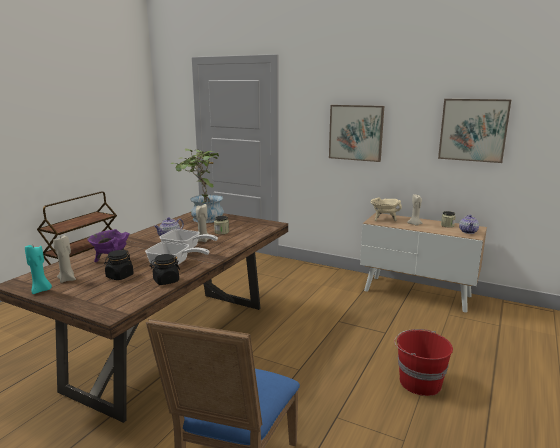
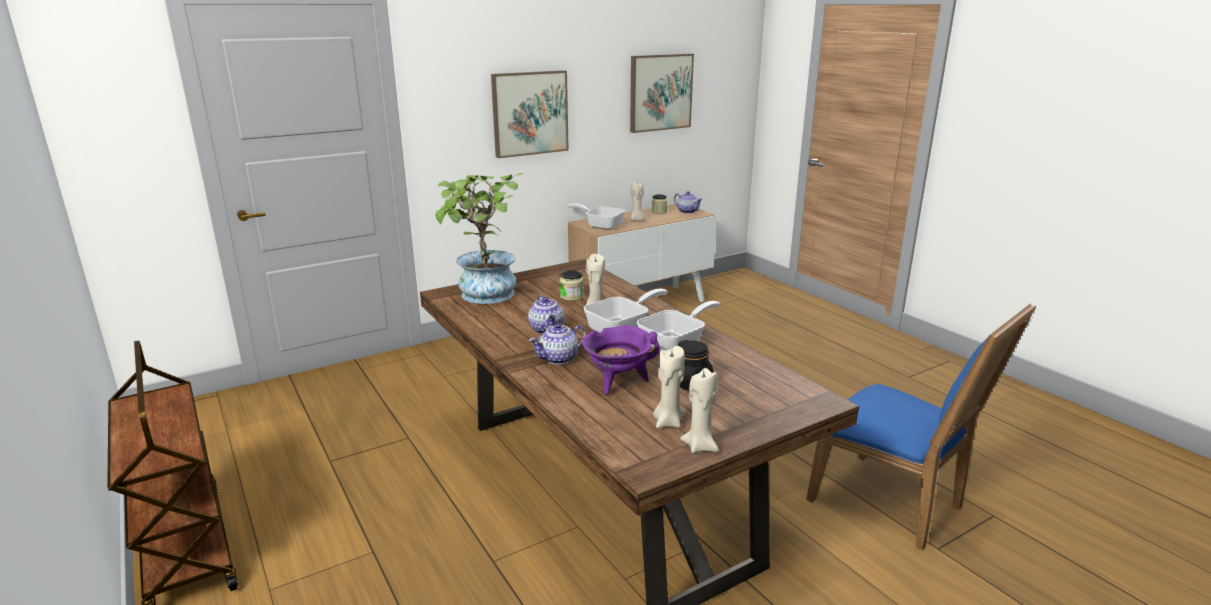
camera: 60 degrees left, 5 degrees up
(41, 290) = (700, 446): turquoise candle -> beige candle
(134, 246) = (559, 358): none -> teapot
(166, 281) = (736, 356): black jar -> none
(384, 219) = (600, 225): beige cooking pot -> frying pan
(419, 382) = (803, 365): red bucket -> none

